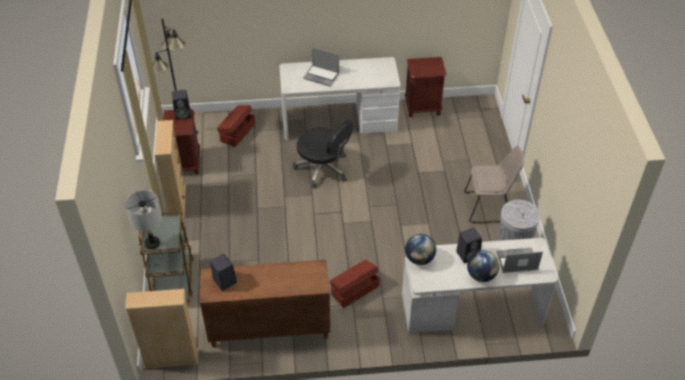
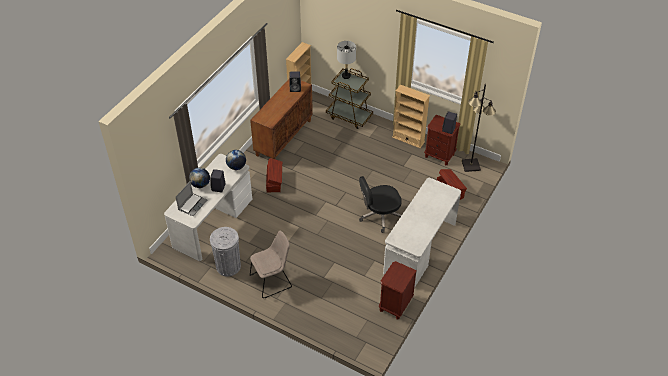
camera: 125 degrees right, 0 degrees up
(322, 76) = (429, 205): laptop -> none
(489, 207) = (272, 280): beige chair -> beige chair turned 150 degrees counterclockwise

